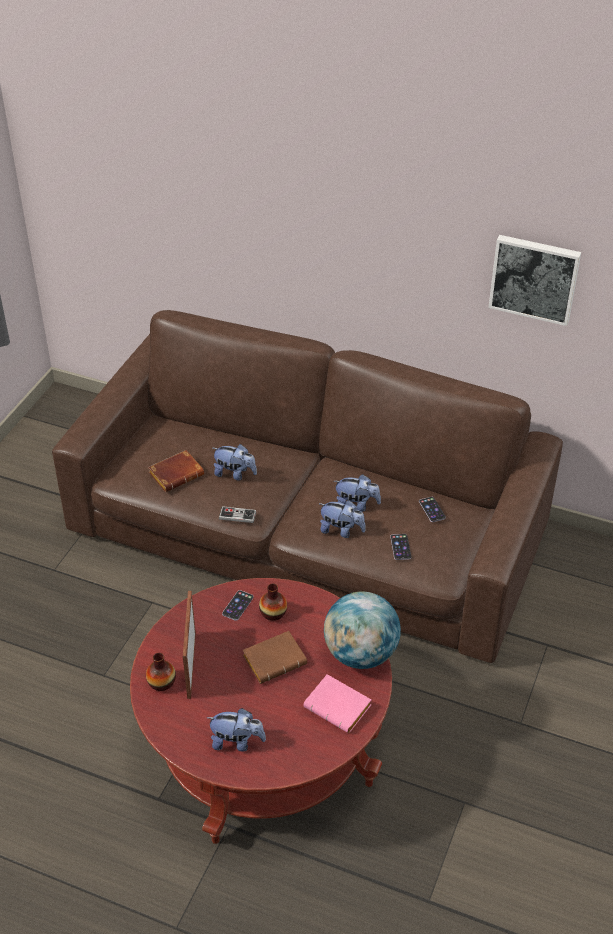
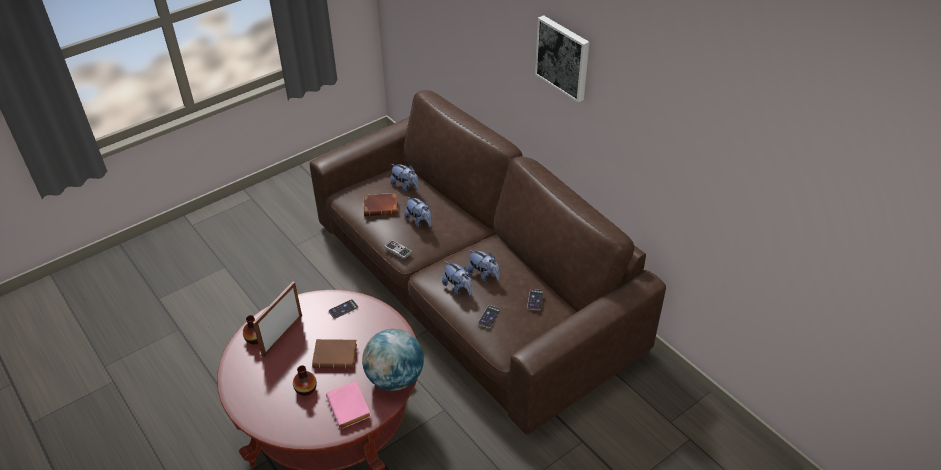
camera: 30 degrees right, 0 degrees up
(237, 742) = (267, 399): plush toy -> plush toy (405, 186)
(273, 613) = (361, 324): vase -> vase (306, 389)
(534, 278) = (658, 140): picture -> picture (563, 57)

